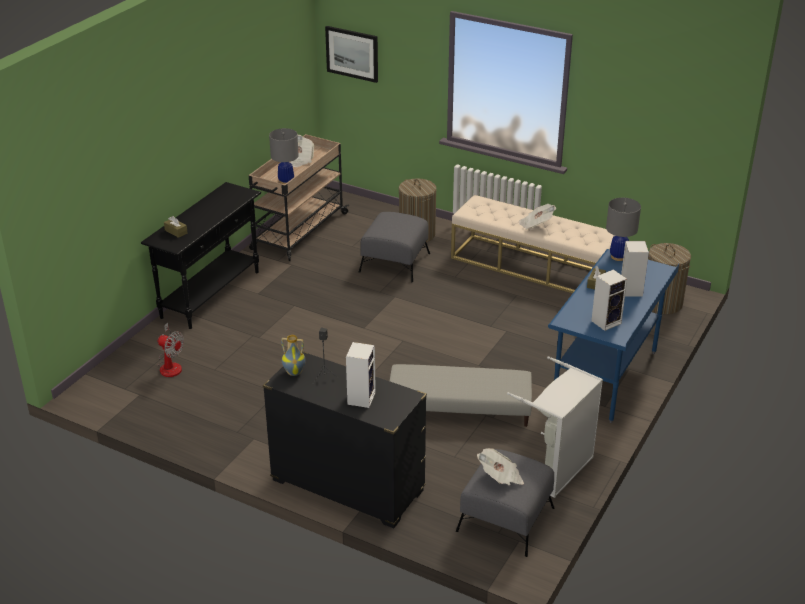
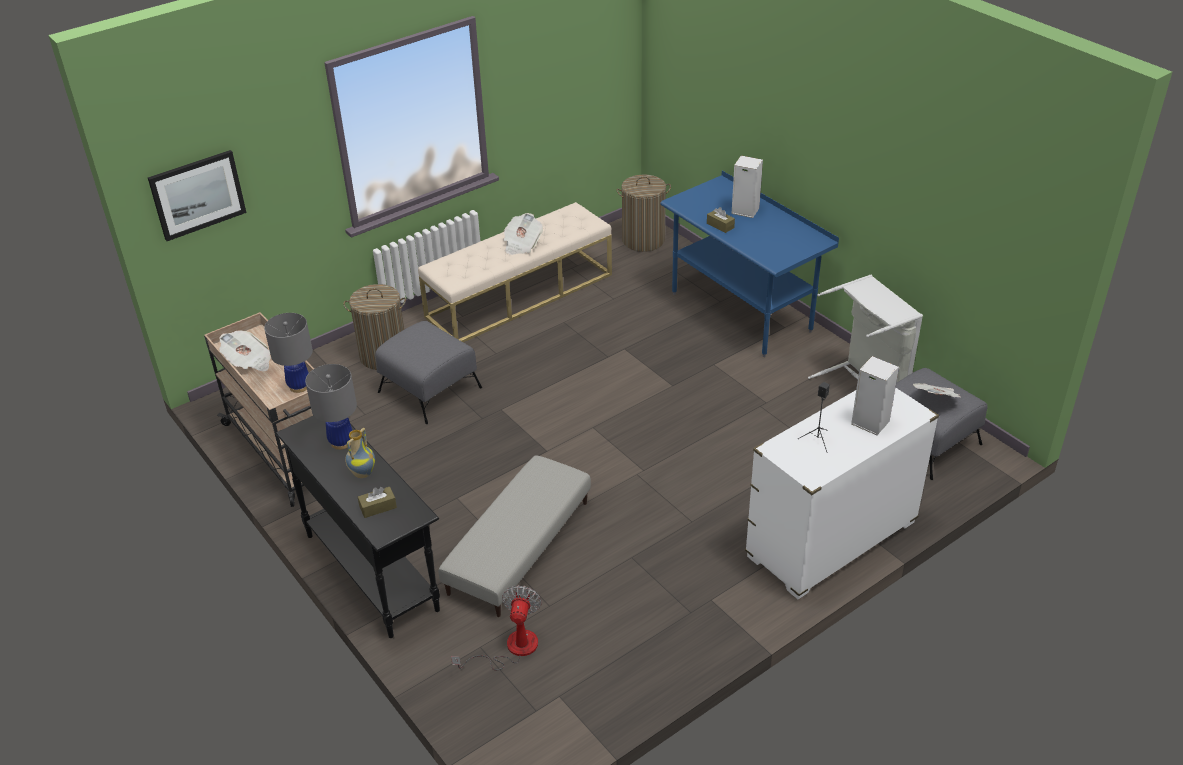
camera: 65 degrees left, 5 degrees up
(170, 365) = (511, 648): fan -> fan turned 45 degrees counterclockwise
(294, 372) = (797, 461): vase -> vase (362, 473)
(347, 486) = (831, 540): black dresser -> white dresser
(459, 408) = (738, 420): grey ottoman -> grey ottoman (519, 547)
(606, 321) = (791, 239): speaker -> none
(618, 257) = (681, 199): grey table lamp -> grey table lamp (341, 442)

